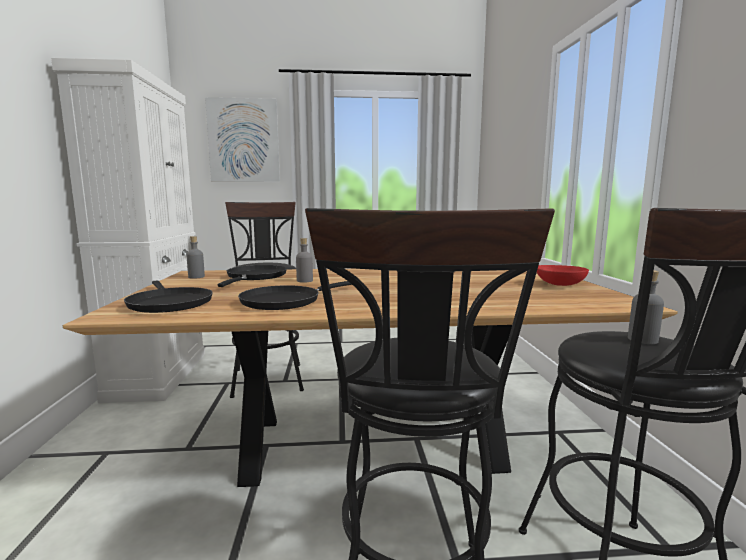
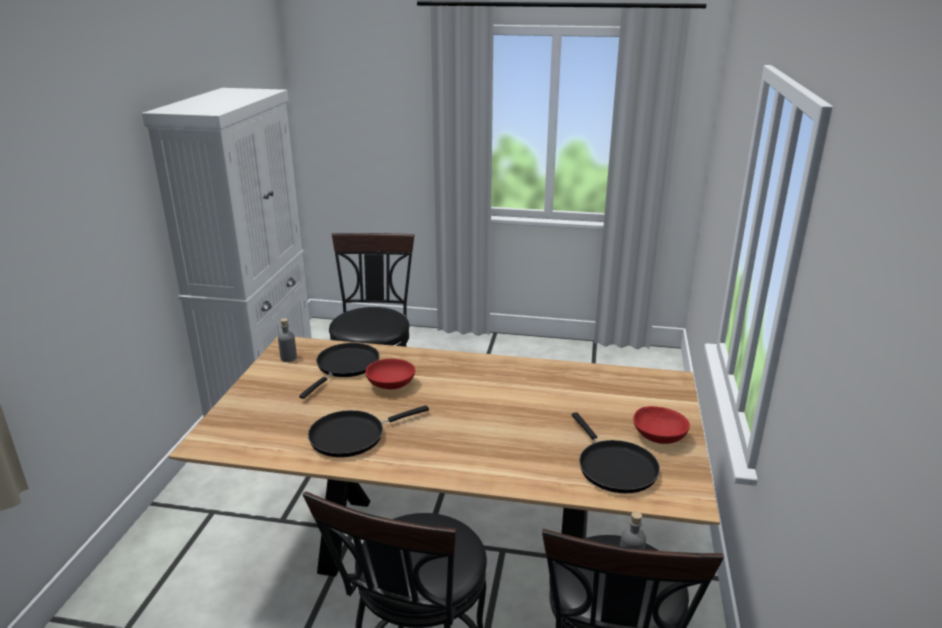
camera: 15 degrees right, 15 degrees up
(169, 303) = (252, 425): black frying pan -> black frying pan (614, 467)
(243, 140) = (372, 95): picture -> none
(304, 281) = (391, 384): grey bottle -> red bowl

